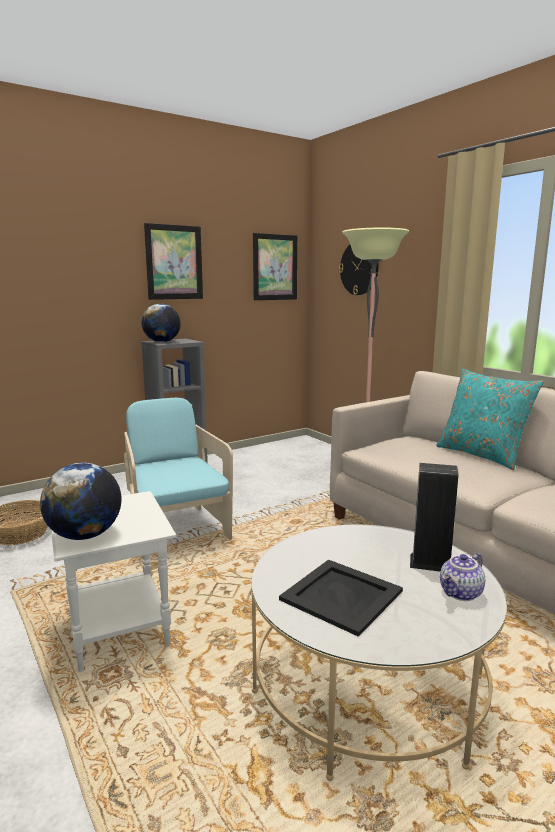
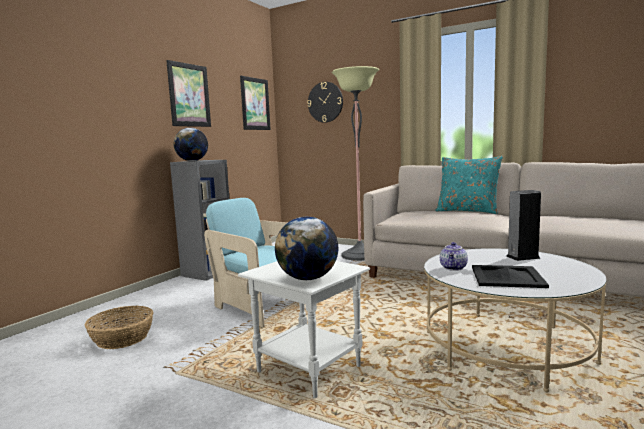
camera: 25 degrees left, 5 degrees down
(461, 593) = (560, 264): teapot -> teapot (454, 268)

